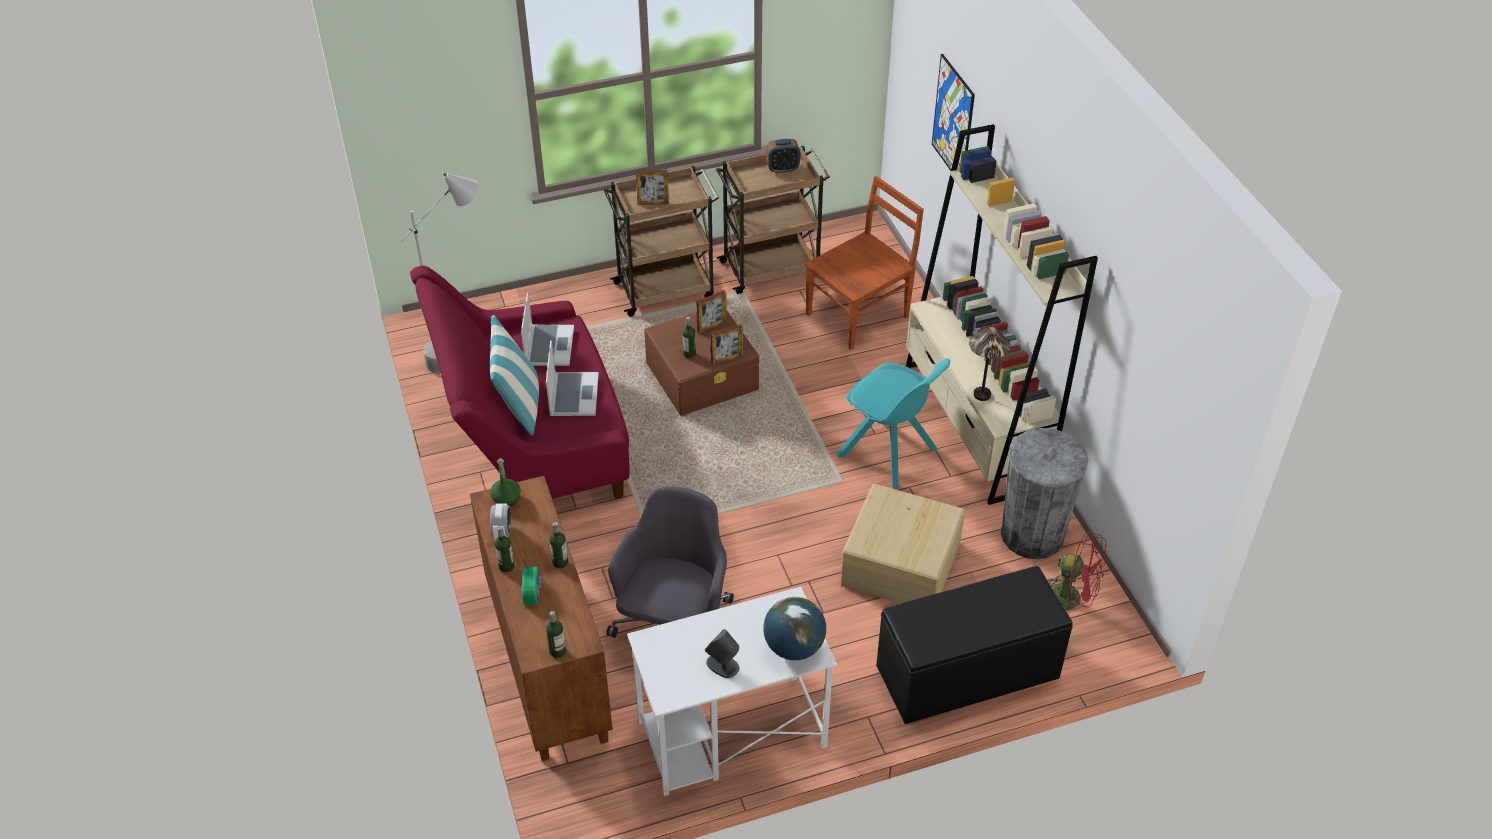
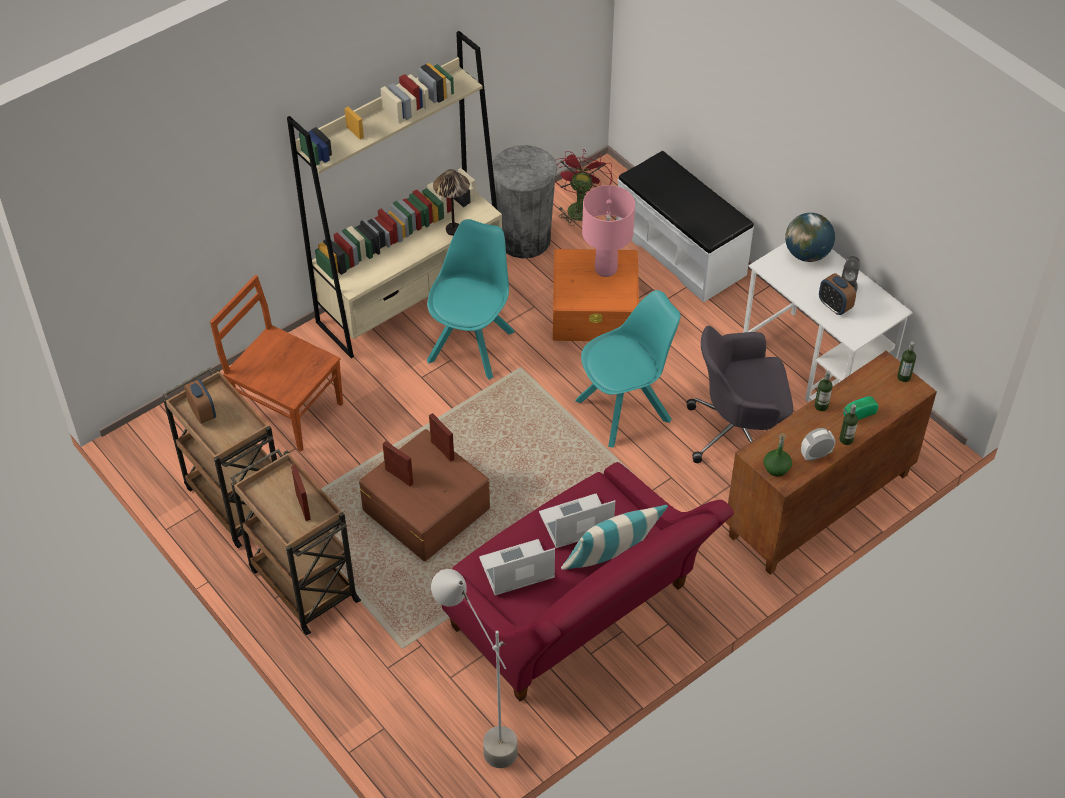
camera: 110 degrees left, 5 degrees up
(689, 354) = (447, 482): bottle -> none
(700, 641) = (834, 306): none -> alarm clock
(750, 546) = (625, 409): none -> turquoise chair
(900, 564) = (595, 310): beige storage box -> orange storage box
(915, 541) = (606, 269): none -> pink table lamp
(953, 120) = (208, 200): picture -> none
(968, 673) = (681, 250): black bench -> white bench

